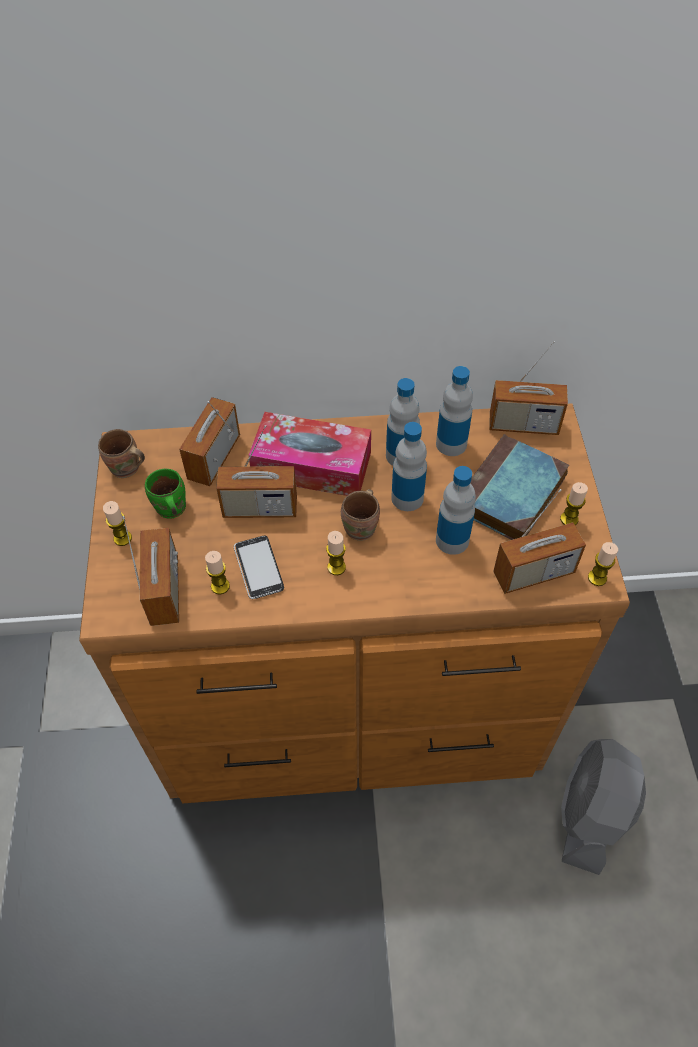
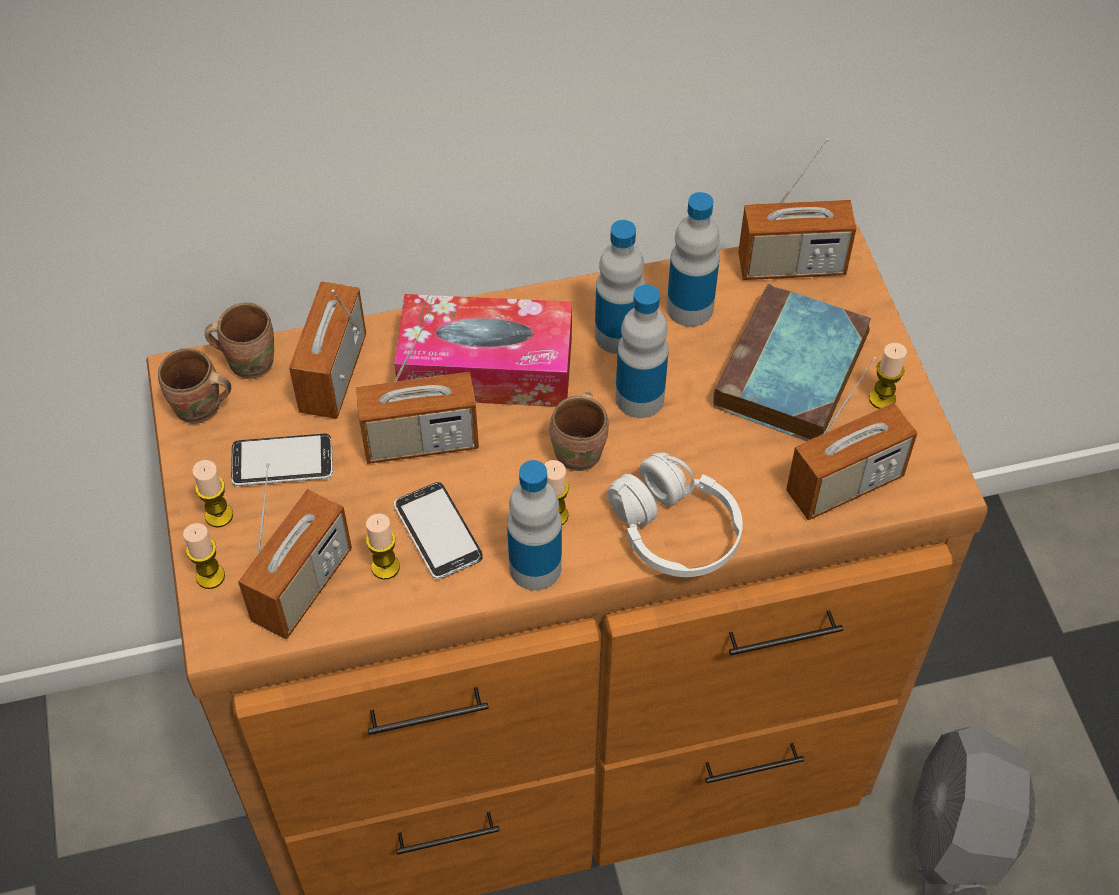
camera: 10 degrees left, 0 degrees up
(164, 442) = (249, 360): none -> brown mug
(165, 591) = (302, 586): radio -> radio turned 45 degrees clockwise
(170, 510) = (282, 462): green mug -> phone
(413, 588) = (674, 531): none -> white headphones
(452, 540) = (717, 452): bottle -> bottle (535, 567)
(597, 578) = (936, 479): candle -> candle (210, 576)

